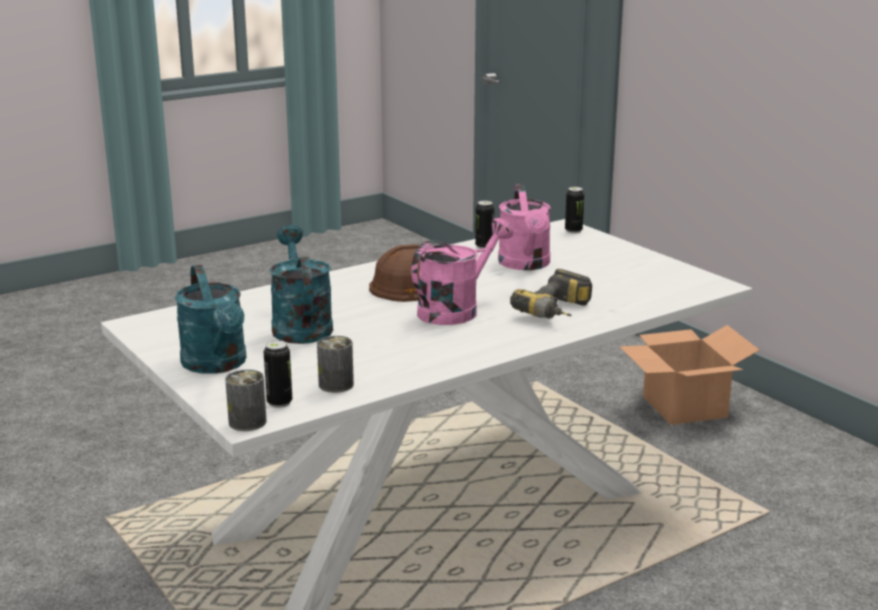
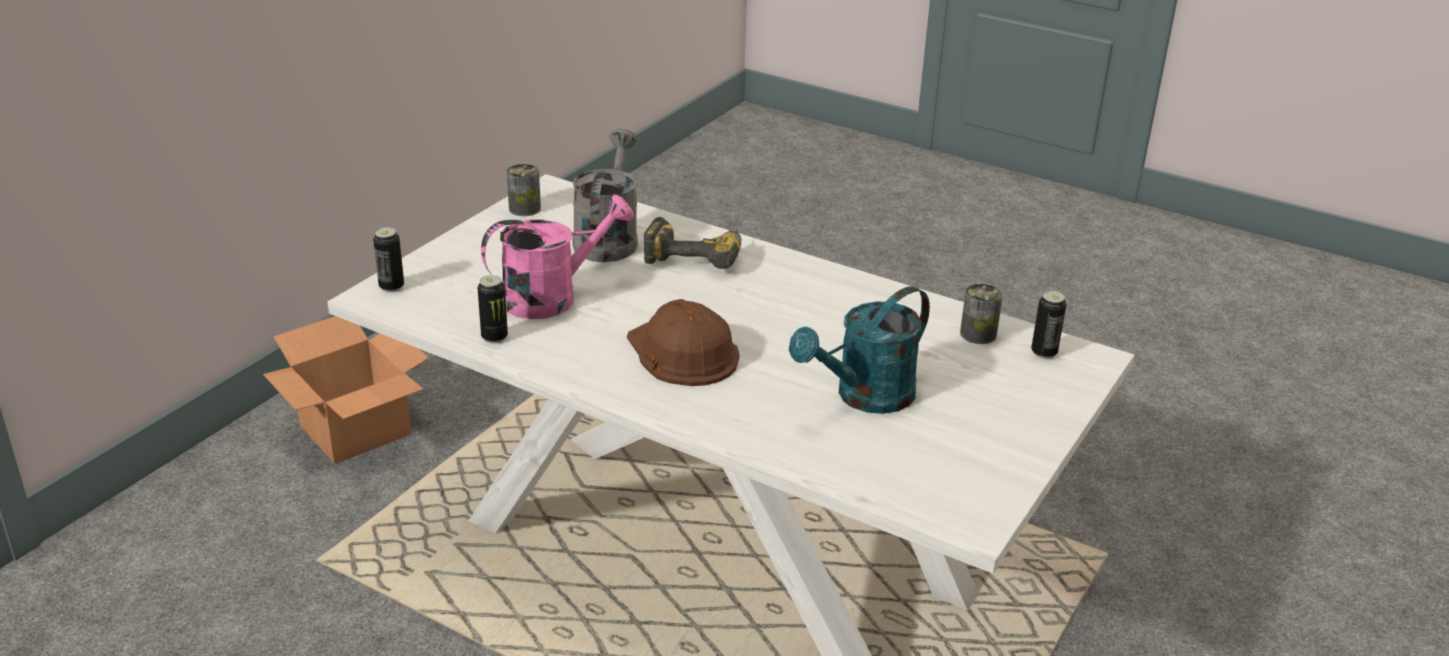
camera: 115 degrees left, 10 degrees up
(217, 365) = (1011, 416): turquoise watering can -> none
(247, 422) = (1095, 357): can -> can (524, 209)
(456, 309) = (734, 312): pink watering can -> none
(609, 290) = (607, 238): none -> grey watering can

